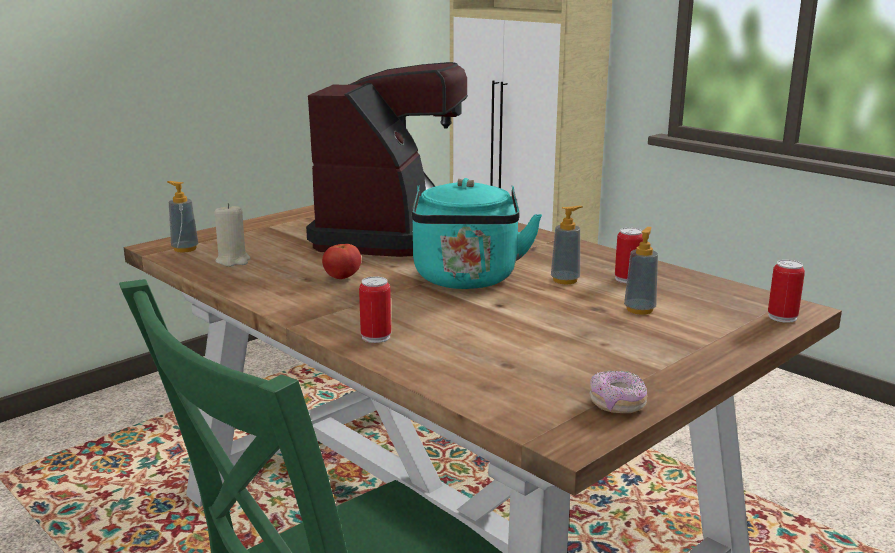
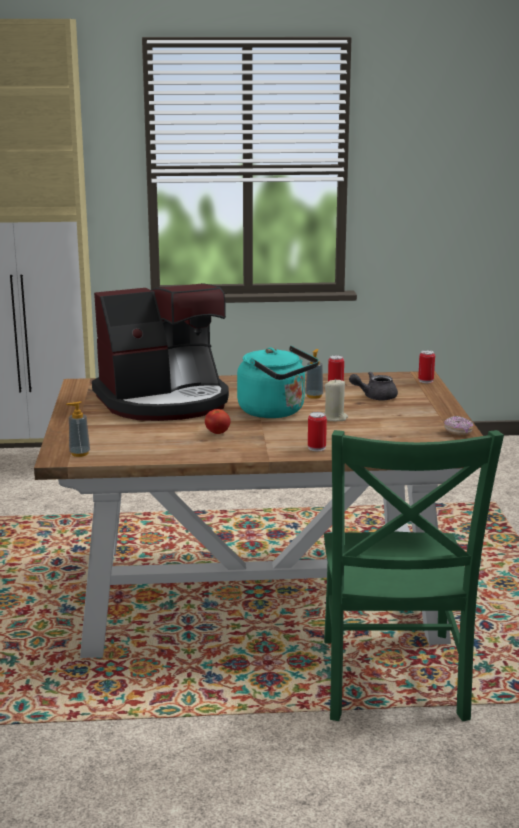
camera: 50 degrees left, 0 degrees up
(233, 261) = (132, 448): beige candle -> beige candle (334, 418)
(400, 232) = (164, 401): coffee machine -> coffee machine turned 105 degrees clockwise
(639, 309) = (375, 397): soap dispenser -> grey teapot

